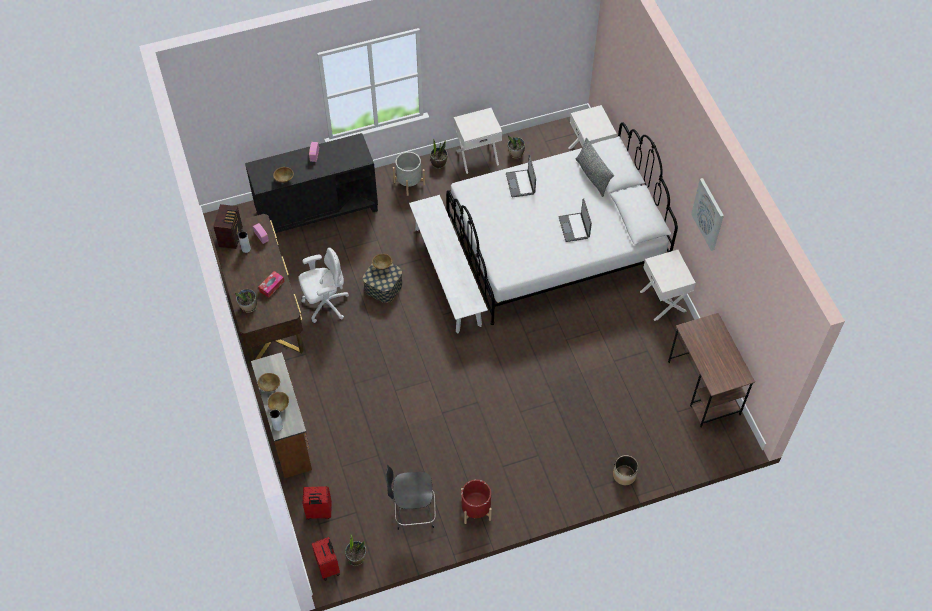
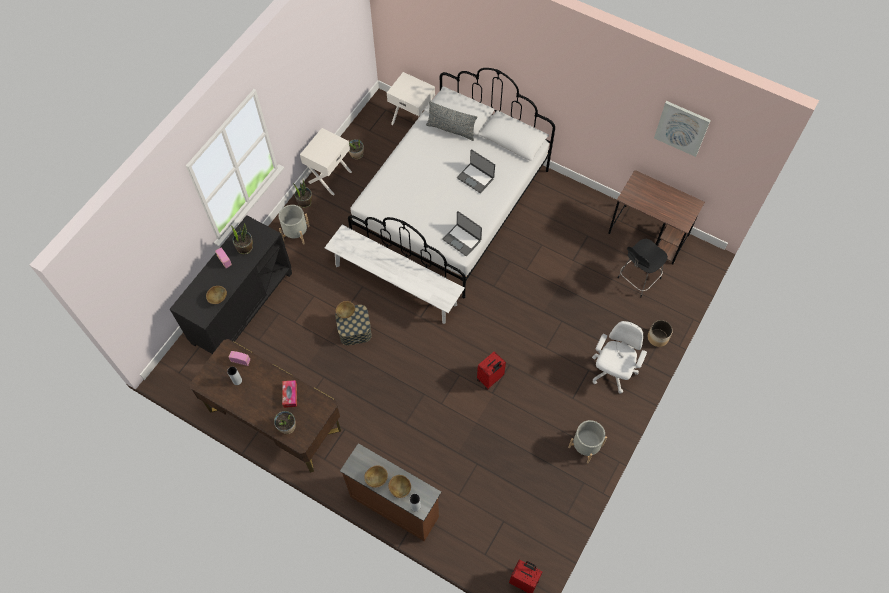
camera: 40 degrees left, 5 degrees up
(231, 236) = (214, 379): radio -> none
(319, 512) = (476, 545): red suitcase -> red suitcase (490, 379)
(325, 304) = (322, 377): white office chair -> white office chair (612, 372)
(356, 558) = (537, 556): potted plant -> potted plant (245, 248)
(413, 512) = (544, 485): black chair -> black chair (638, 279)
(476, 510) = (585, 446): red planter -> grey planter
(521, 184) = (404, 171): laptop -> laptop (462, 239)
(663, 301) = (564, 191): white nightstand -> none
(708, 214) = (598, 95): picture -> picture (682, 128)

